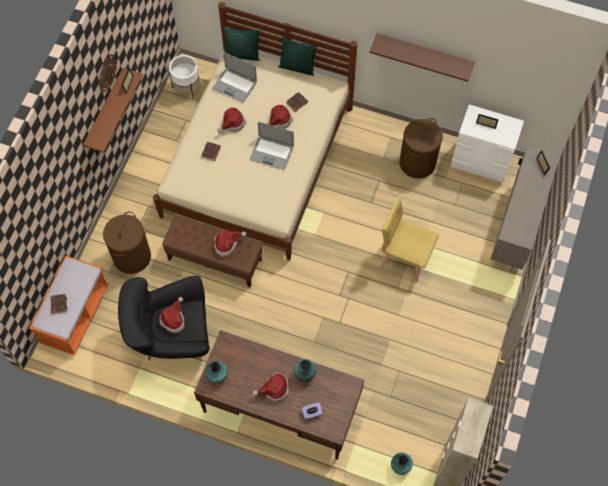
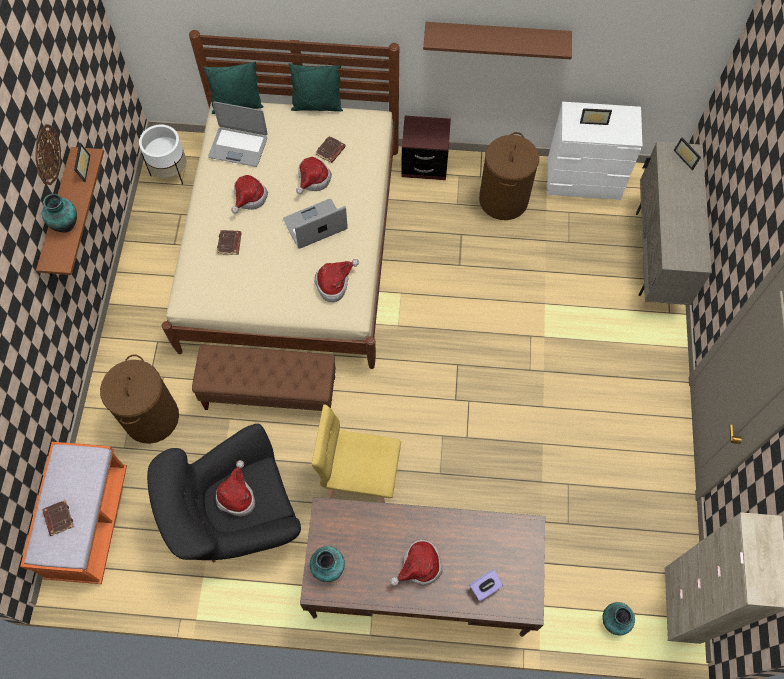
camera: 15 degrees left, 0 degrees up
(227, 244) = (286, 367): hat -> hat (334, 283)
(272, 153) = (315, 225): laptop -> laptop turned 150 degrees clockwise
(305, 374) = (457, 531): vase -> vase (66, 225)
(368, 123) = (424, 164): none -> brown nightstand
(405, 258) = (527, 327): yellow chair -> yellow chair (361, 479)

